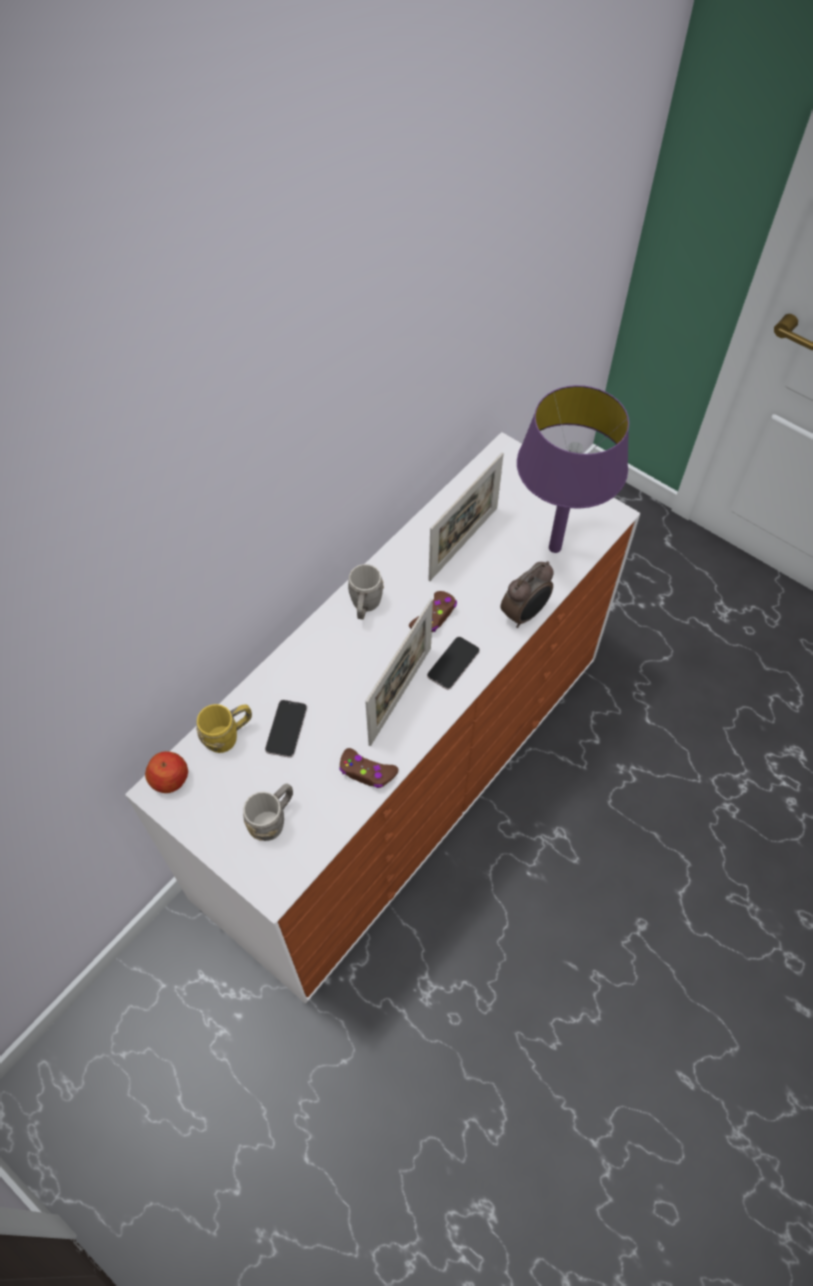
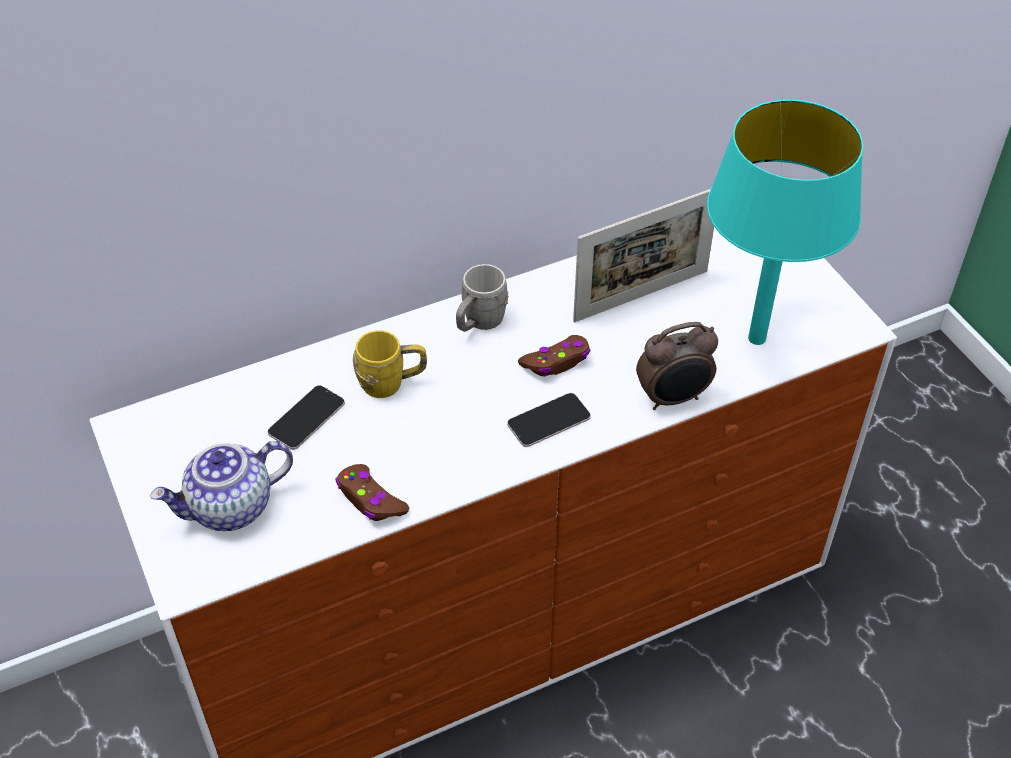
camera: 25 degrees right, 10 degrees down
(170, 779) = (146, 421): apple -> none
(228, 735) = (238, 401): yellow mug -> yellow mug (392, 383)
(273, 819) = (230, 508): grey mug -> teapot
(400, 695) = (462, 432): picture frame -> none
(554, 547) = (756, 338): purple table lamp -> turquoise table lamp

